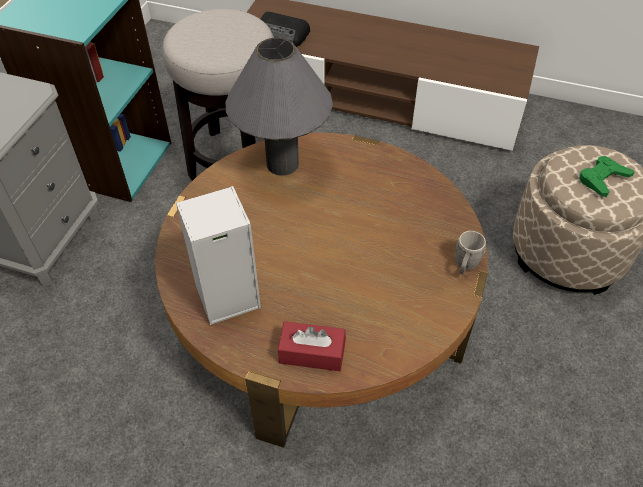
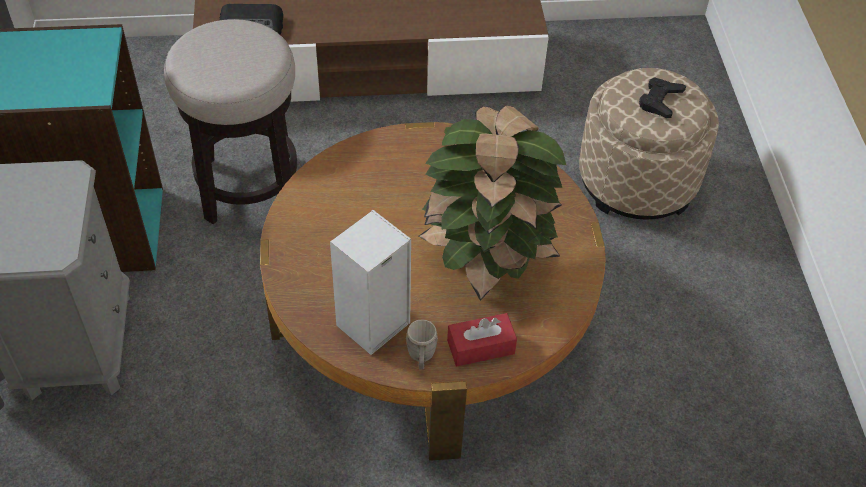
camera: 25 degrees left, 0 degrees up
(282, 164) = (349, 175): grey table lamp -> none
(357, 278) = (485, 265): none -> potted plant
(465, 266) = (576, 222): grey mug -> grey mug (421, 357)
(602, 179) = (660, 101): green game controller -> black game controller

